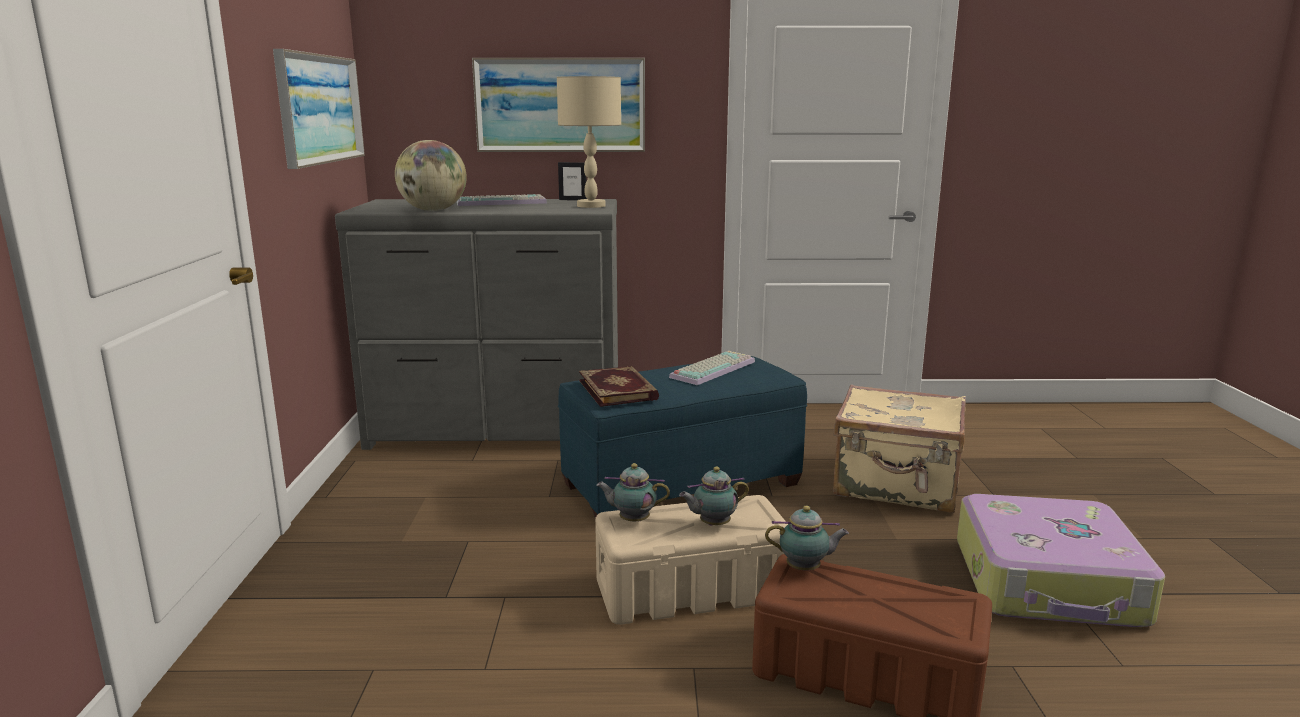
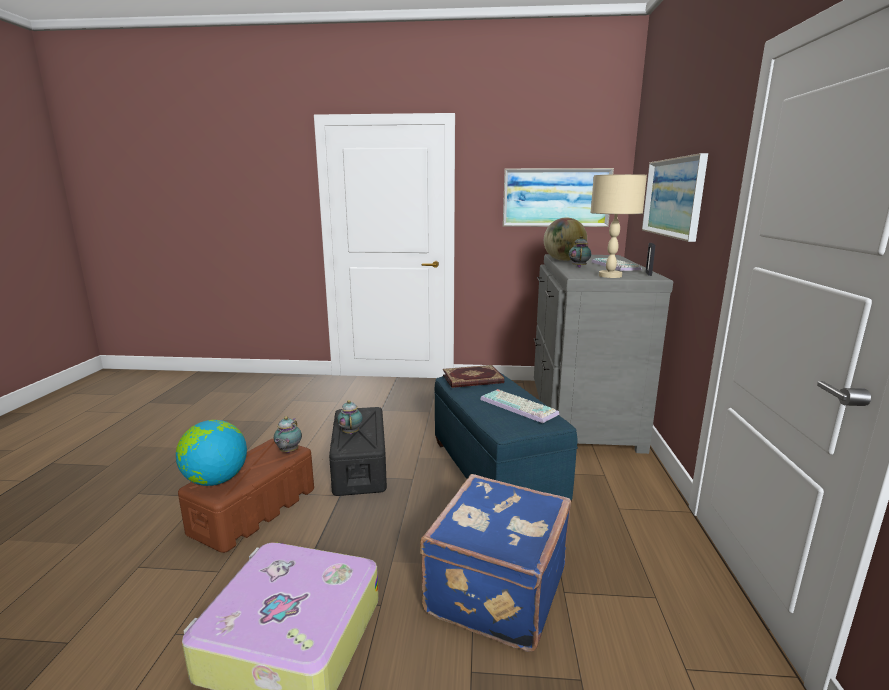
camera: 95 degrees right, 0 degrees up
(632, 520) = (366, 413): teapot -> teapot (579, 267)
(693, 589) = (360, 467): beige storage box -> black storage box
(896, 486) = (494, 589): beige suitcase -> blue suitcase
(933, 616) = (216, 480): none -> globe

